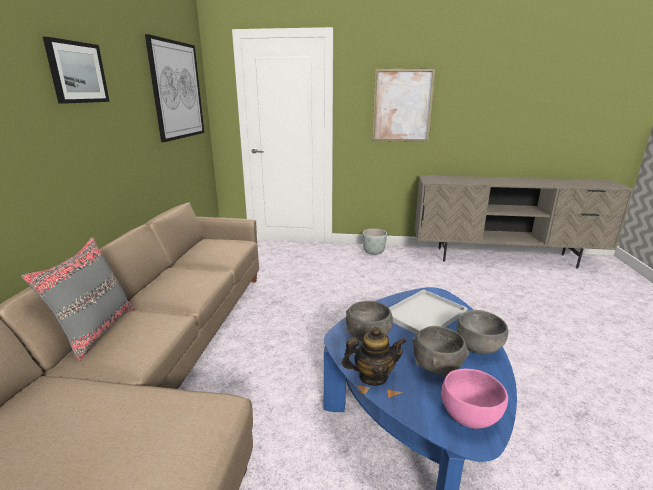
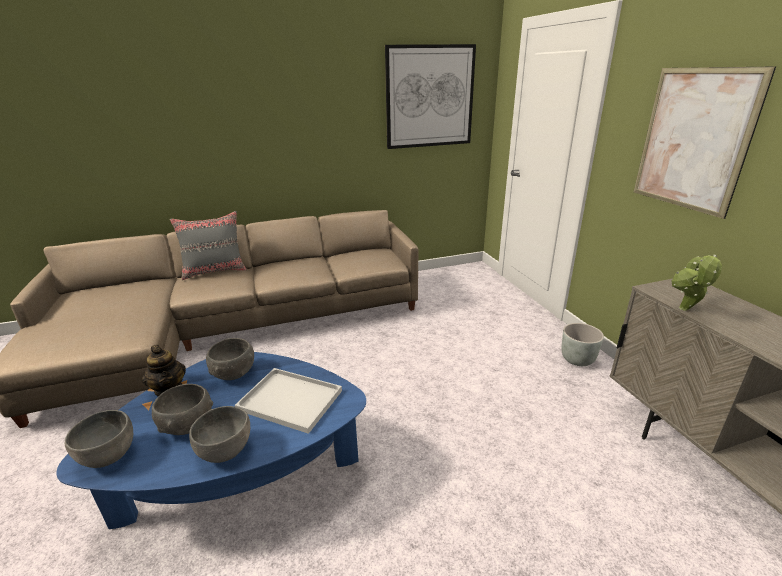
camera: 65 degrees right, 5 degrees up
(77, 72) = (286, 89): picture -> none
(453, 183) = (685, 310): none -> potted plant
(470, 417) = (109, 456): pink bowl -> grey bowl

